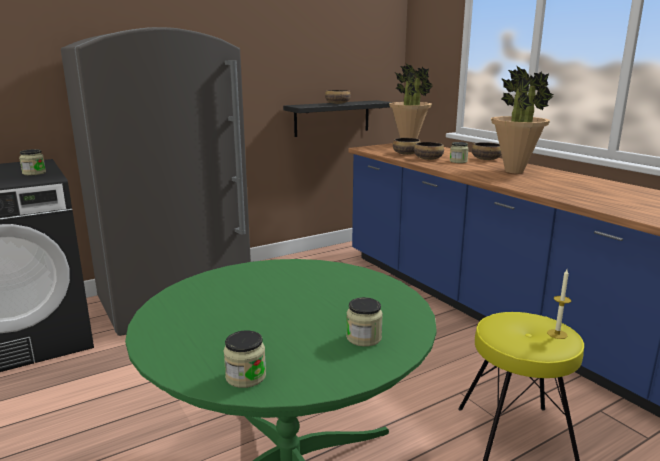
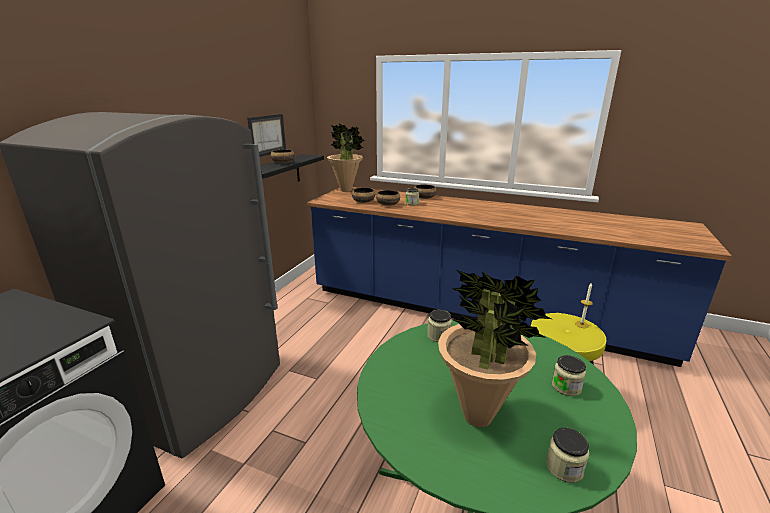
camera: 35 degrees left, 5 degrees up
(34, 173) = (38, 320): jar -> jar (438, 336)
(327, 73) = (267, 135): none -> picture
(514, 171) = (461, 207): potted plant -> potted plant (478, 416)

